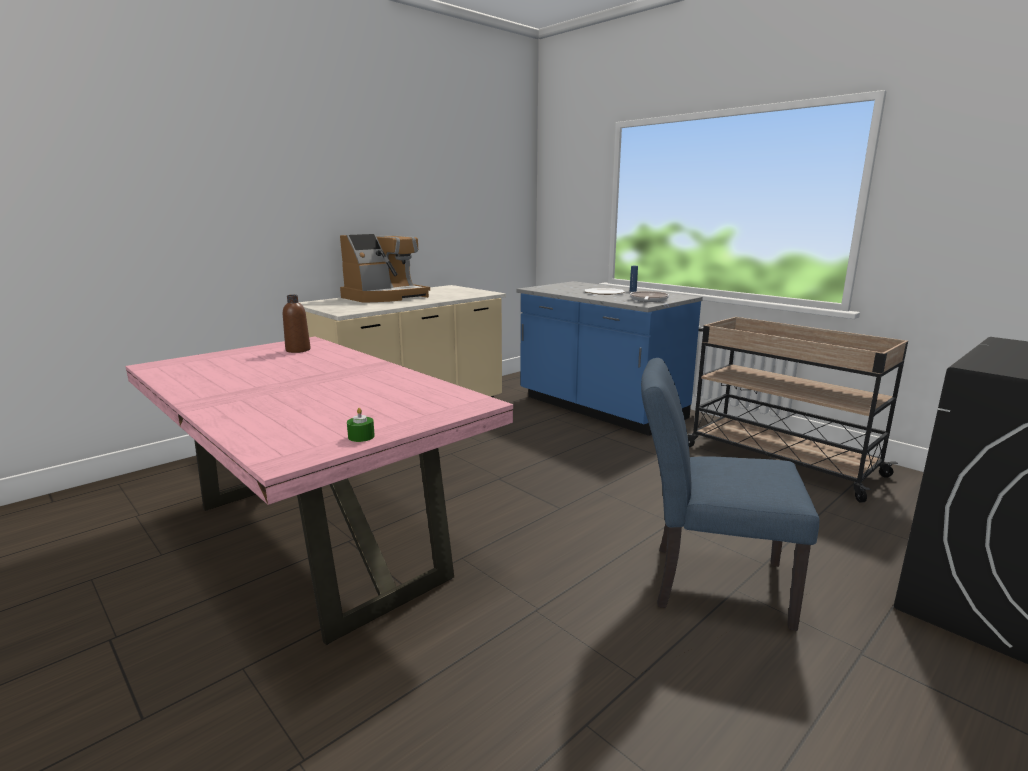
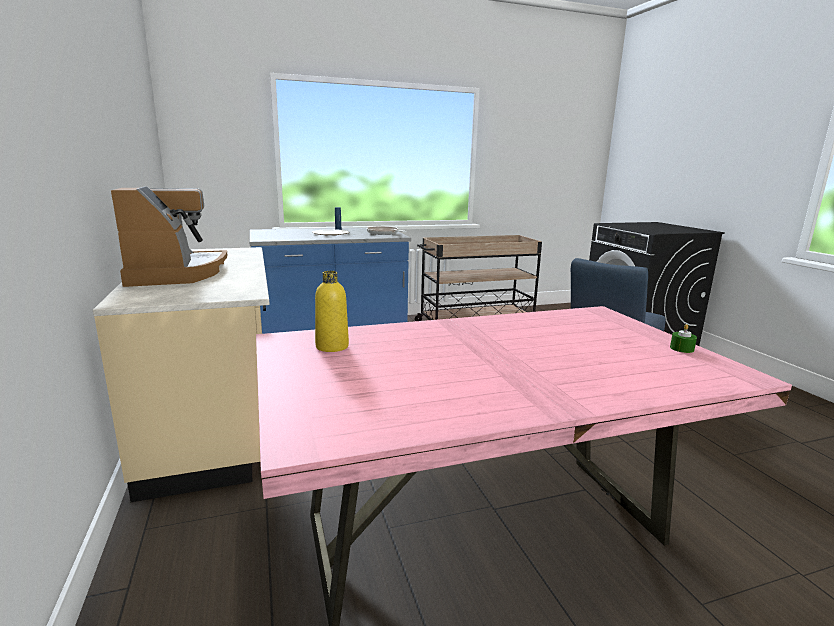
camera: 65 degrees left, 0 degrees up
(298, 350) = (332, 346): brown bottle -> yellow bottle

